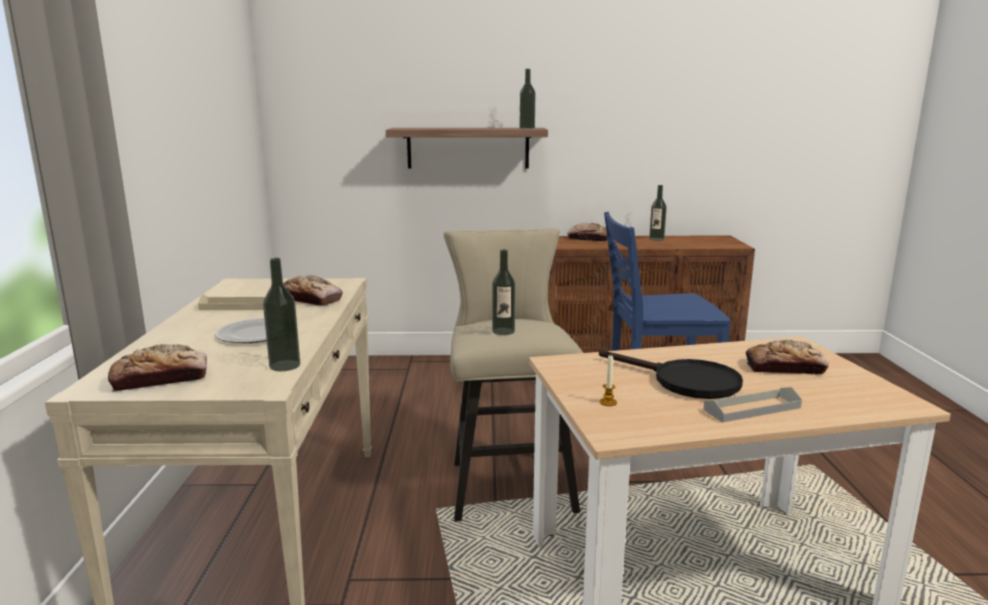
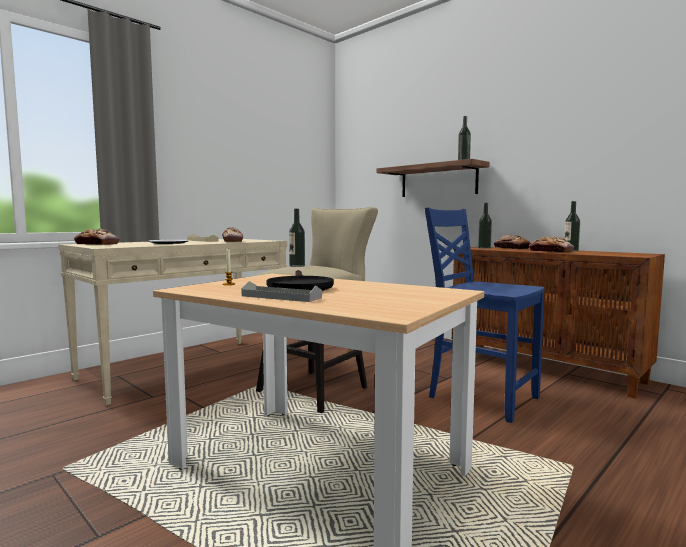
camera: 45 degrees right, 10 degrees down
(285, 365) = (135, 246): bottle -> bottle (484, 248)
(784, 368) = (388, 294): bread -> bread (550, 251)

